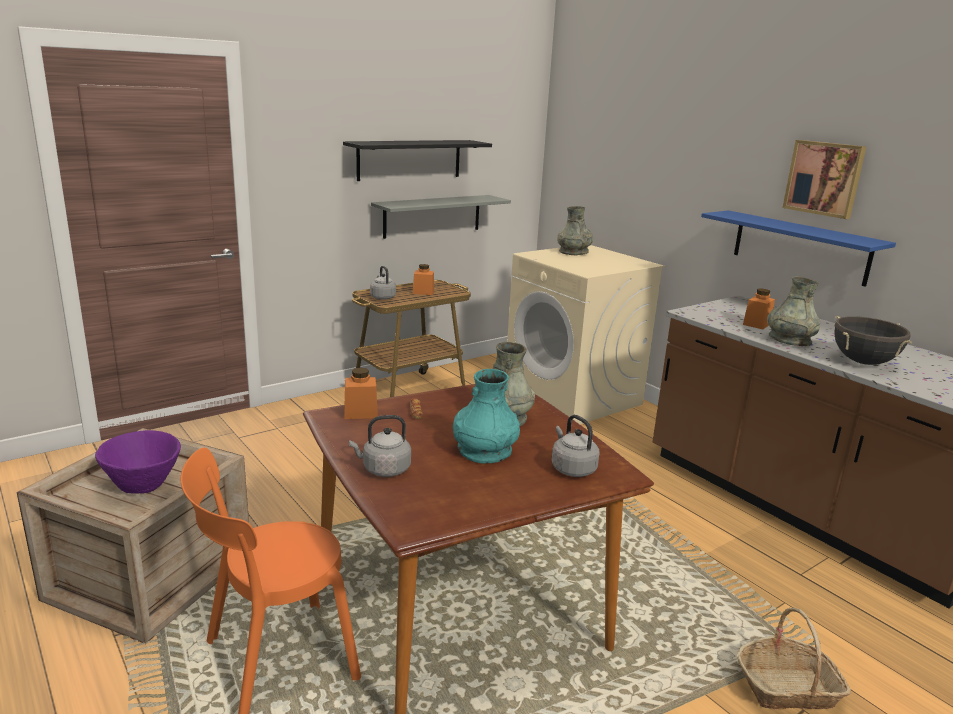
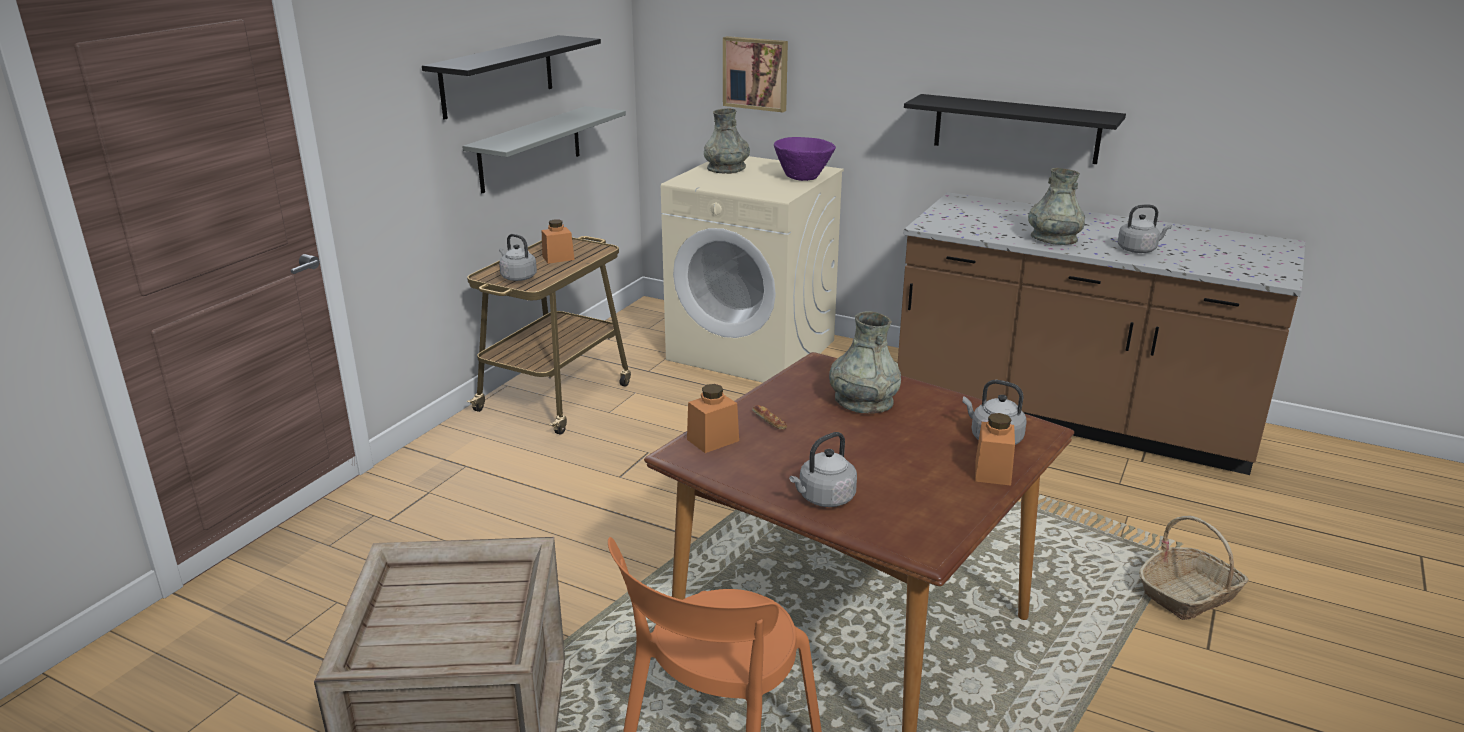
camera: 25 degrees left, 5 degrees up
(143, 486) = (461, 617): purple bowl -> purple bowl (803, 178)
(484, 450) = (892, 444): turquoise vase -> none
(757, 324) = (1005, 226): orange jar -> orange jar (992, 472)
(800, 247) = (1016, 128): blue shelf -> black shelf
(824, 178) = (1037, 48): picture -> picture (756, 73)
(863, 362) = (1138, 250): black cooking pot -> grey kettle

